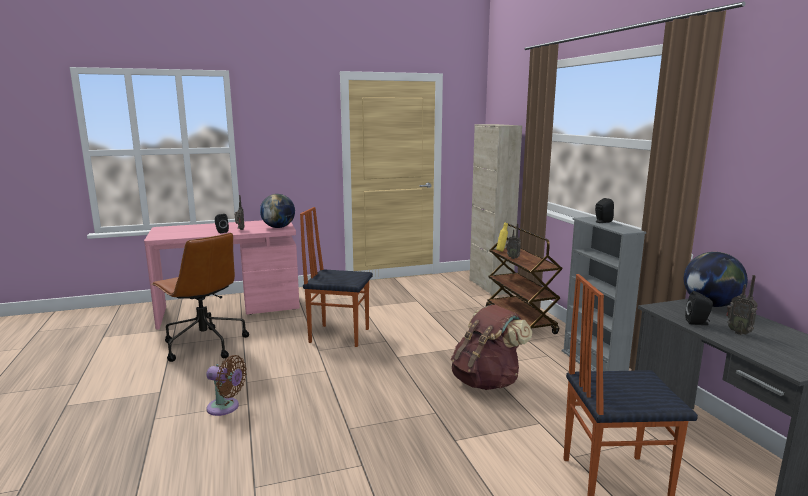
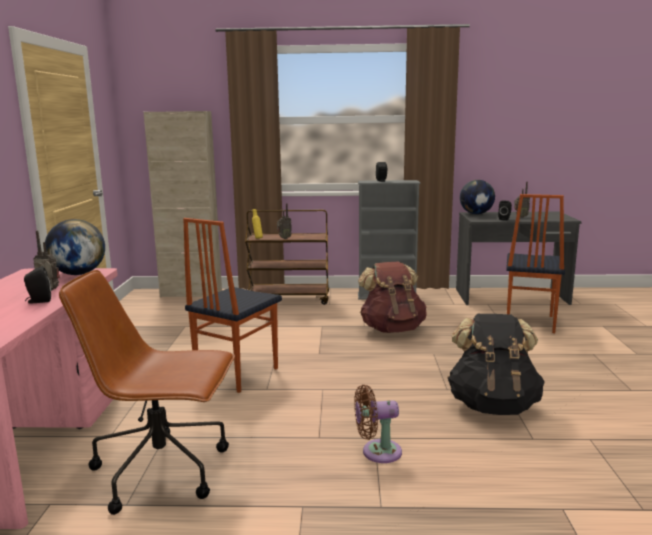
camera: 70 degrees left, 0 degrees up
(204, 345) = (164, 470): brown office chair -> brown office chair turned 150 degrees counterclockwise
(226, 407) = (377, 452): brown fan -> brown fan turned 135 degrees counterclockwise
(320, 459) = (493, 405): none -> black backpack

